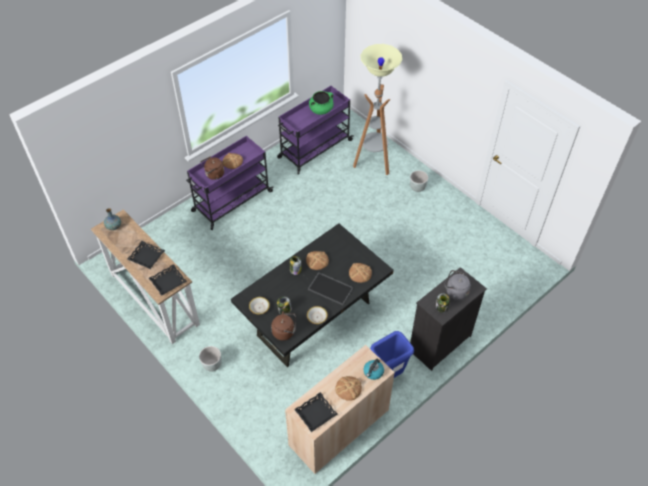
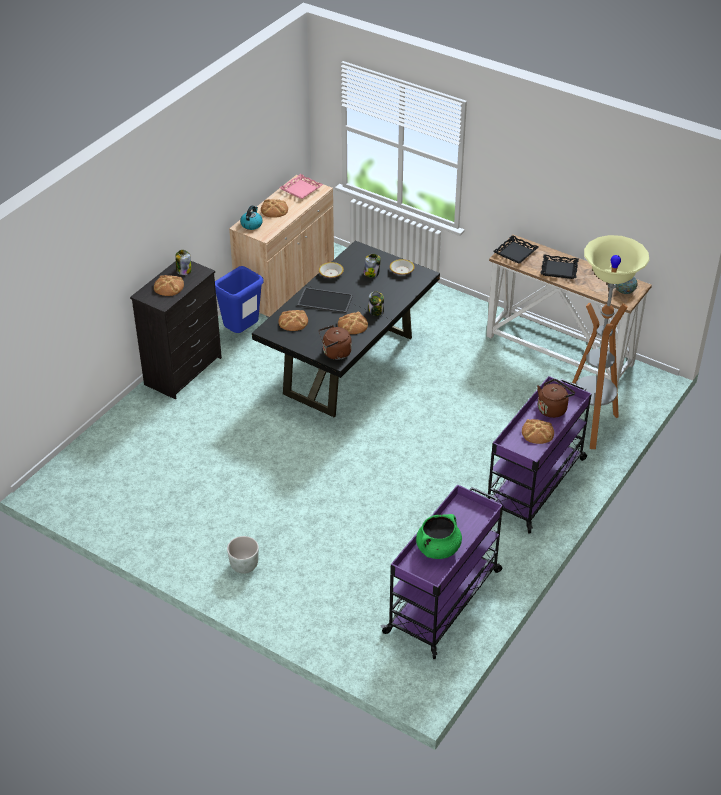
camera: 165 degrees right, 10 degrees down
(212, 365) = (449, 305): grey planter -> none
(285, 332) = (362, 256): brown kettle -> brown kettle (335, 353)
(315, 413) = (301, 189): black tray -> pink tray
(373, 163) = (330, 595): floor lamp -> floor lamp (589, 426)
(455, 292) = (169, 287): grey kettle -> bread

